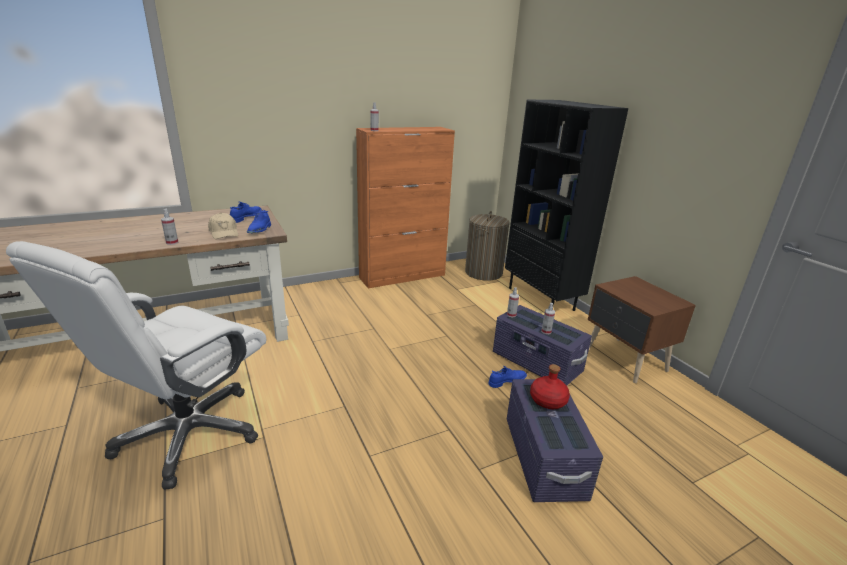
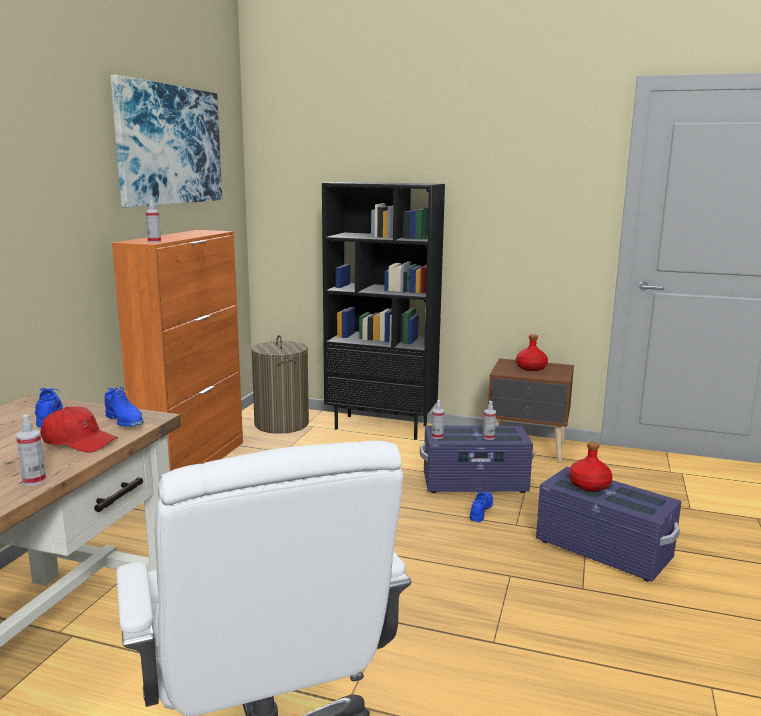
camera: 45 degrees left, 10 degrees down
(224, 233) = (79, 442): beige cap -> red cap
(425, 65) = (169, 145): none -> picture
(644, 292) = (531, 368): none -> red bottle

